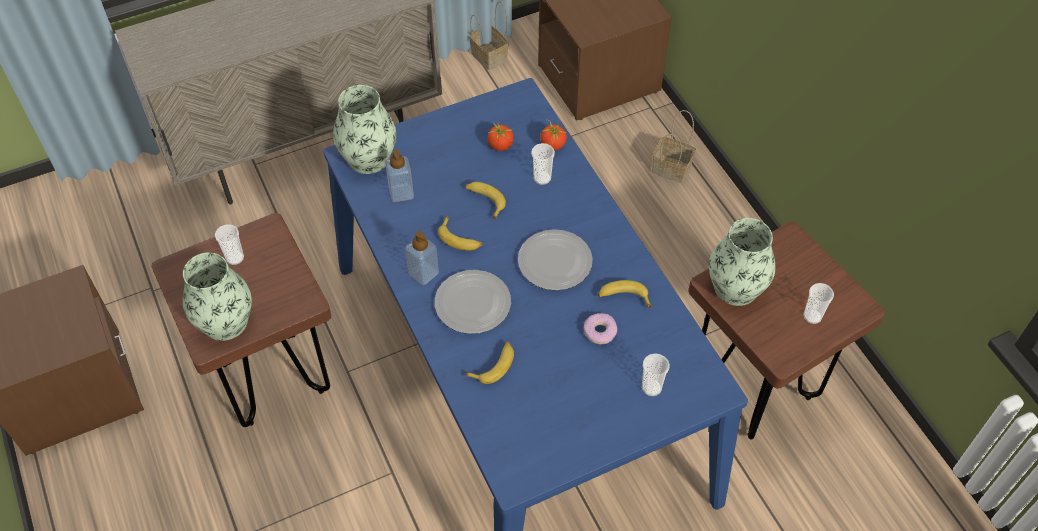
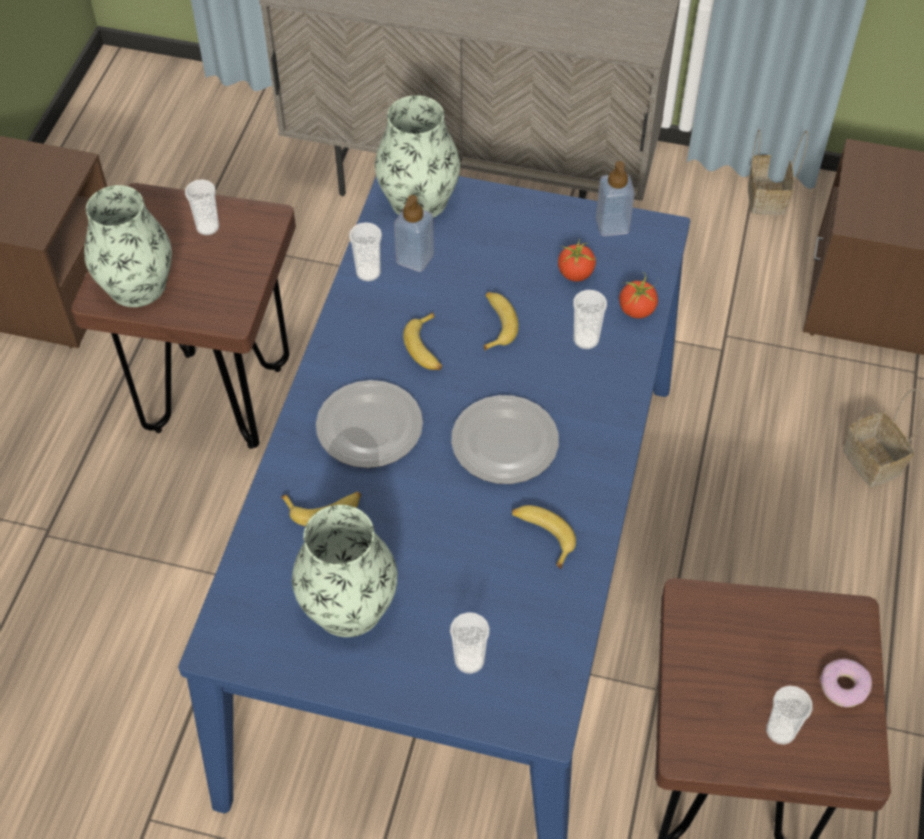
camera: 40 degrees right, 0 degrees up
(382, 218) = (368, 272): none -> cup
(423, 273) = (351, 359): soap dispenser -> soap dispenser (612, 225)
(599, 332) = (475, 555): donut -> donut (843, 686)
(735, 287) = (715, 626): vase -> vase (348, 605)

